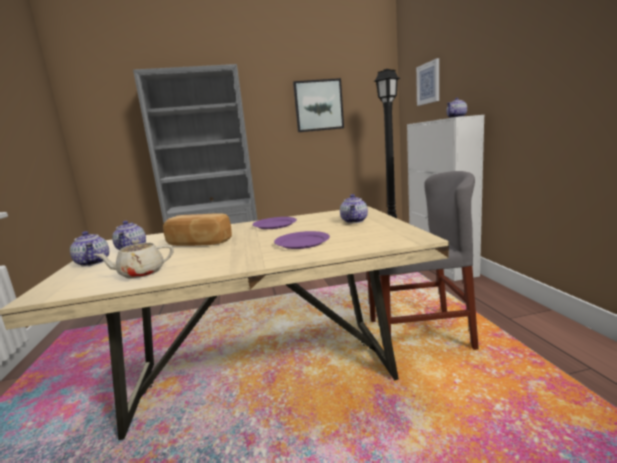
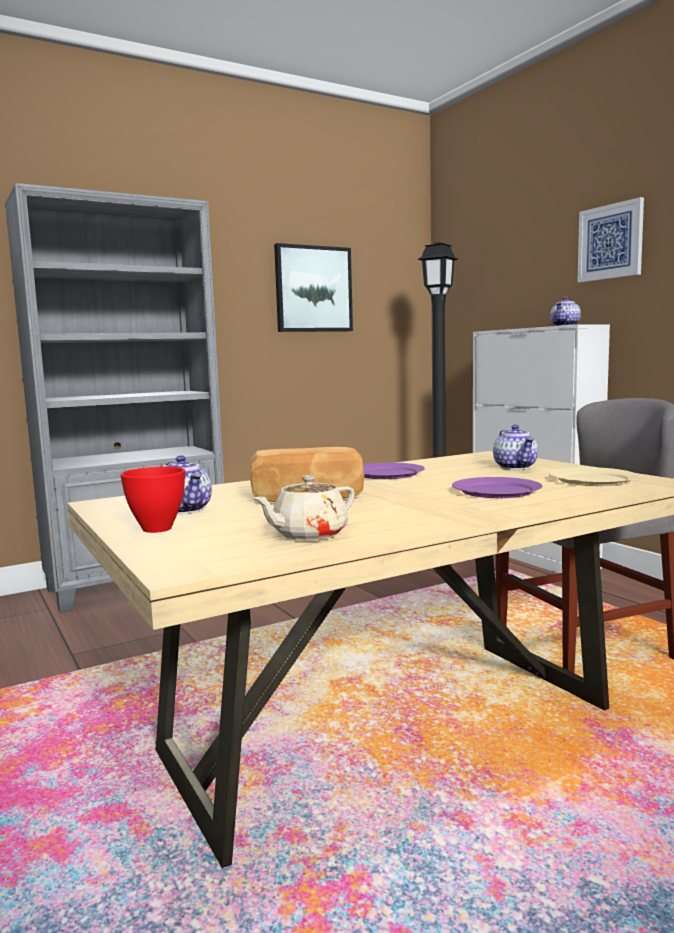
camera: 20 degrees left, 5 degrees down
(94, 262) = (157, 528): teapot -> red bowl
(377, 234) = (592, 480): none -> beige plate
(428, 83) = (498, 272): picture -> picture (610, 242)

